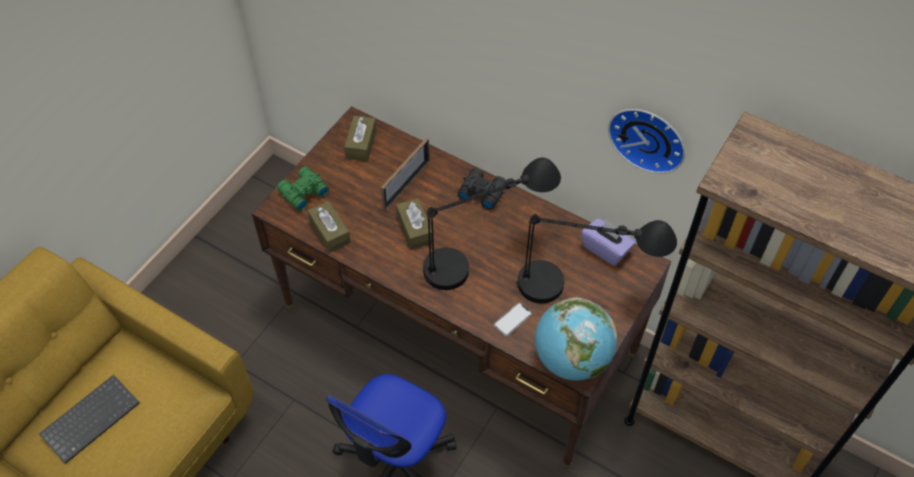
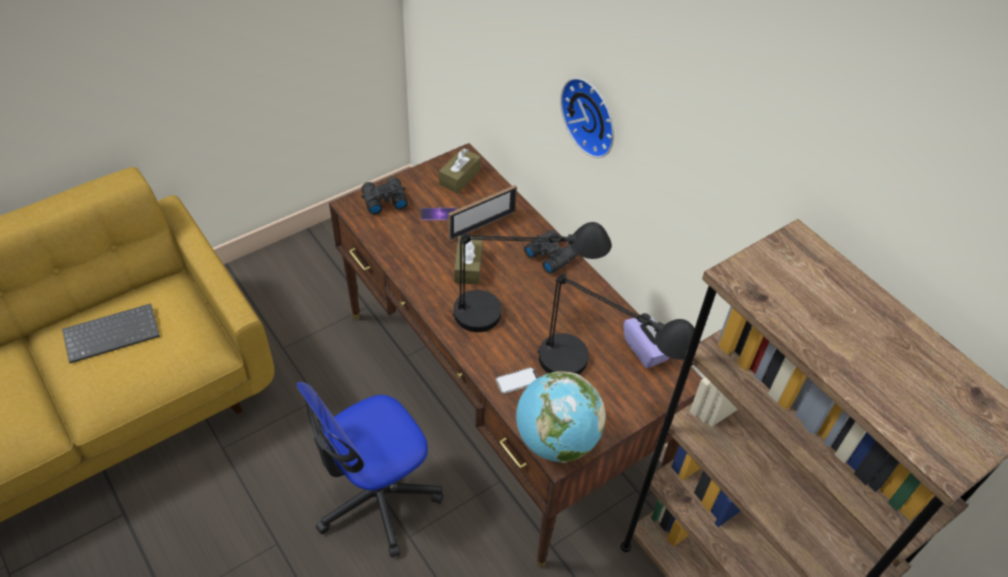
camera: 20 degrees right, 5 degrees down
(302, 192) = (383, 200): green binoculars -> black binoculars
(330, 232) = (389, 242): brown tissue box -> none
(361, 188) = (439, 214): none -> phone
(649, 137) = (709, 233): wall clock -> wall clock (592, 115)

